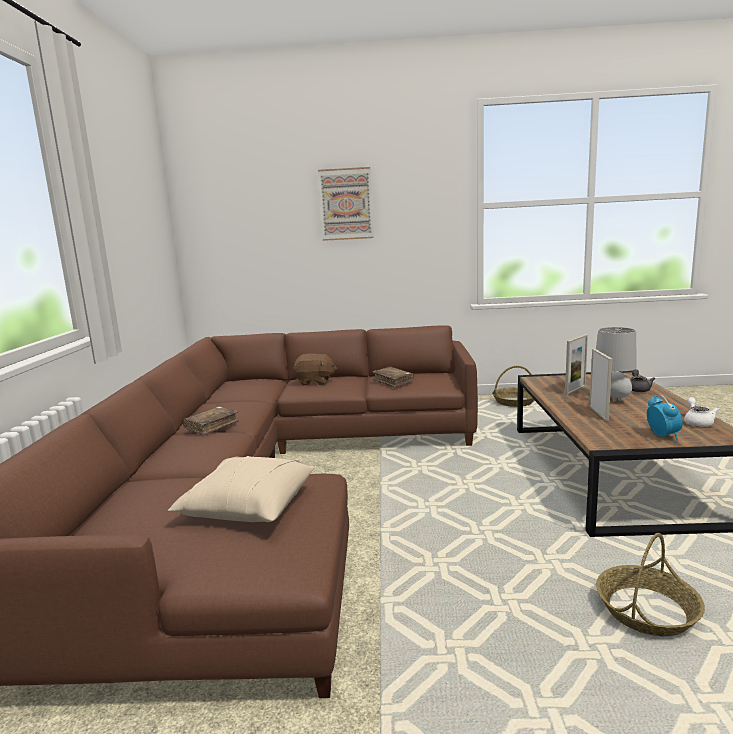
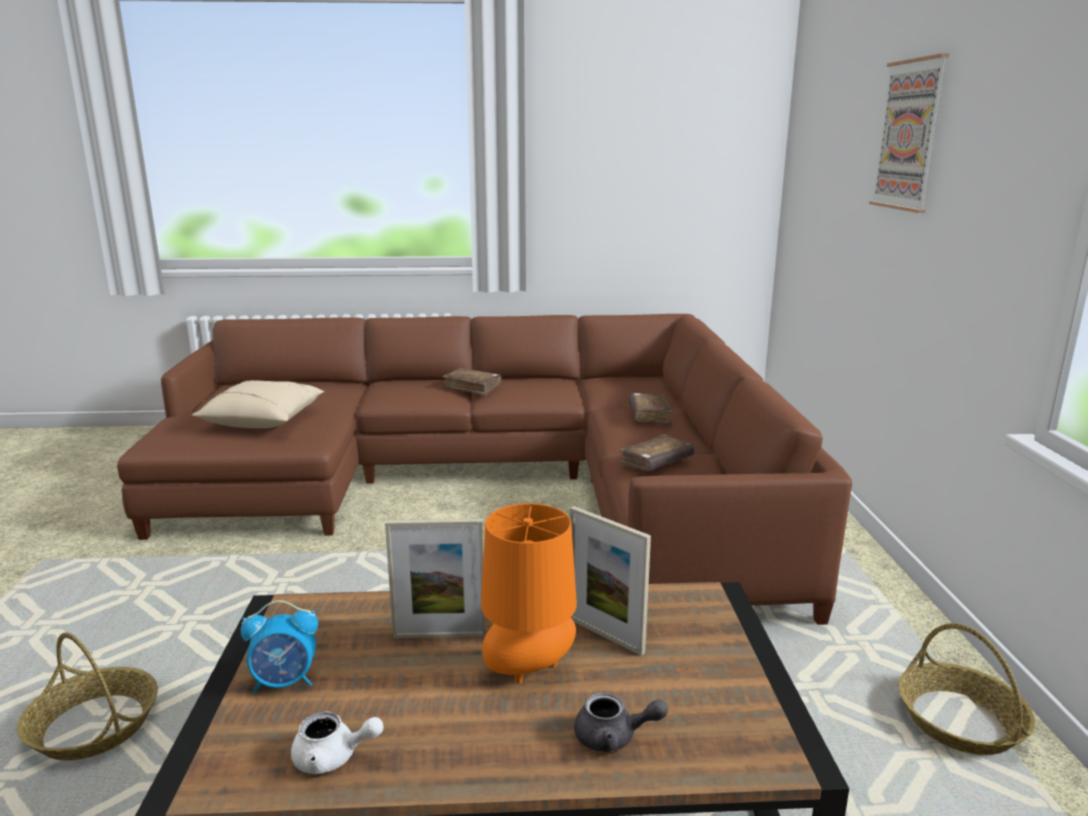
camera: 85 degrees right, 5 degrees up
(315, 382) = (649, 416): brown plush toy -> brown book
(612, 399) = (529, 674): grey table lamp -> orange table lamp

